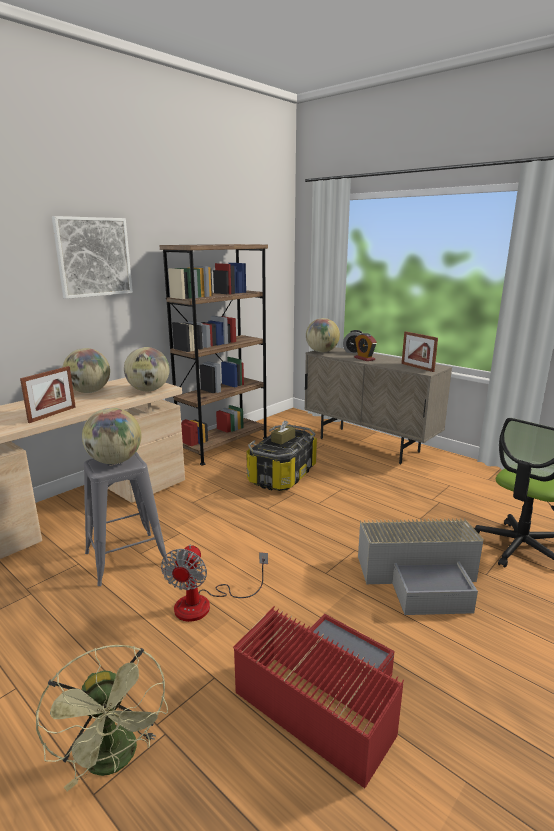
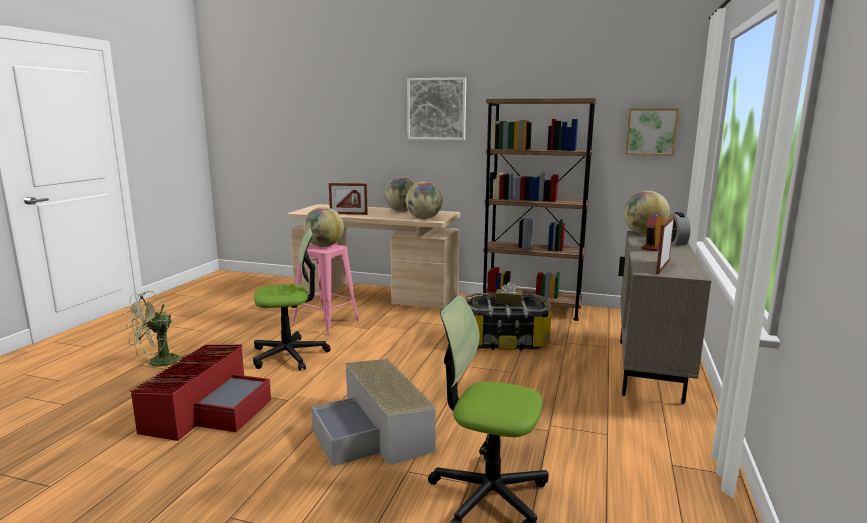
camera: 65 degrees right, 5 degrees down
(127, 558) = (326, 322): grey stool -> pink stool
(205, 604) = (289, 355): fan -> office chair
(267, 270) = (651, 131): none -> picture

